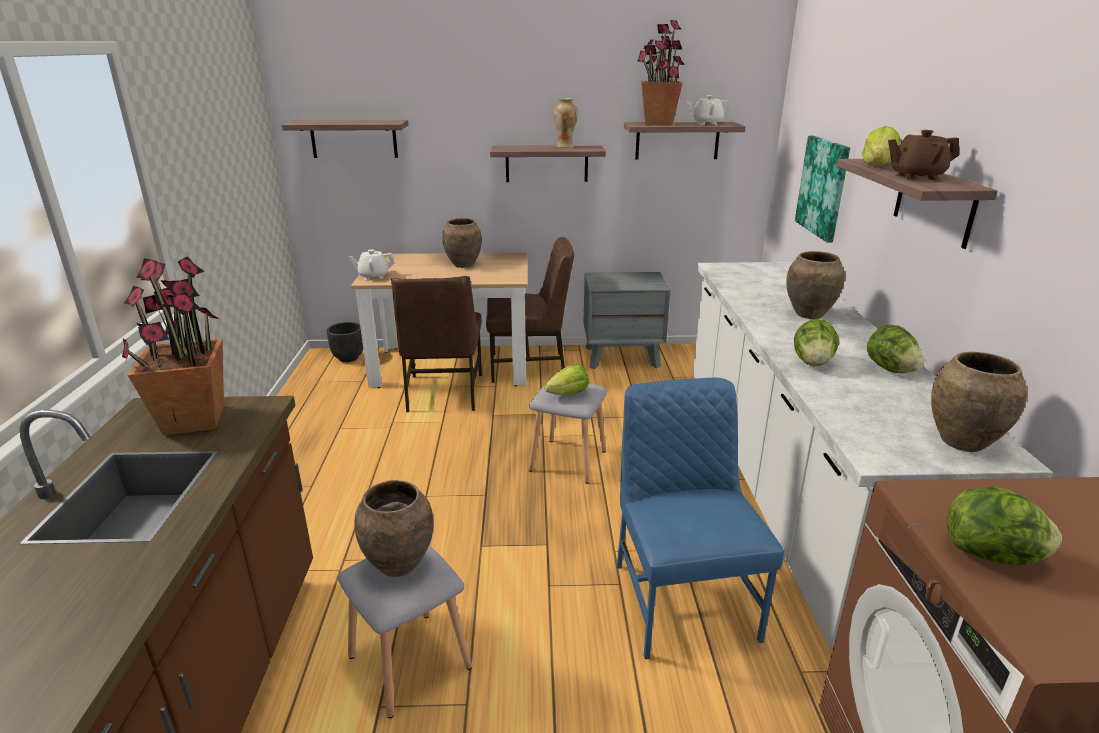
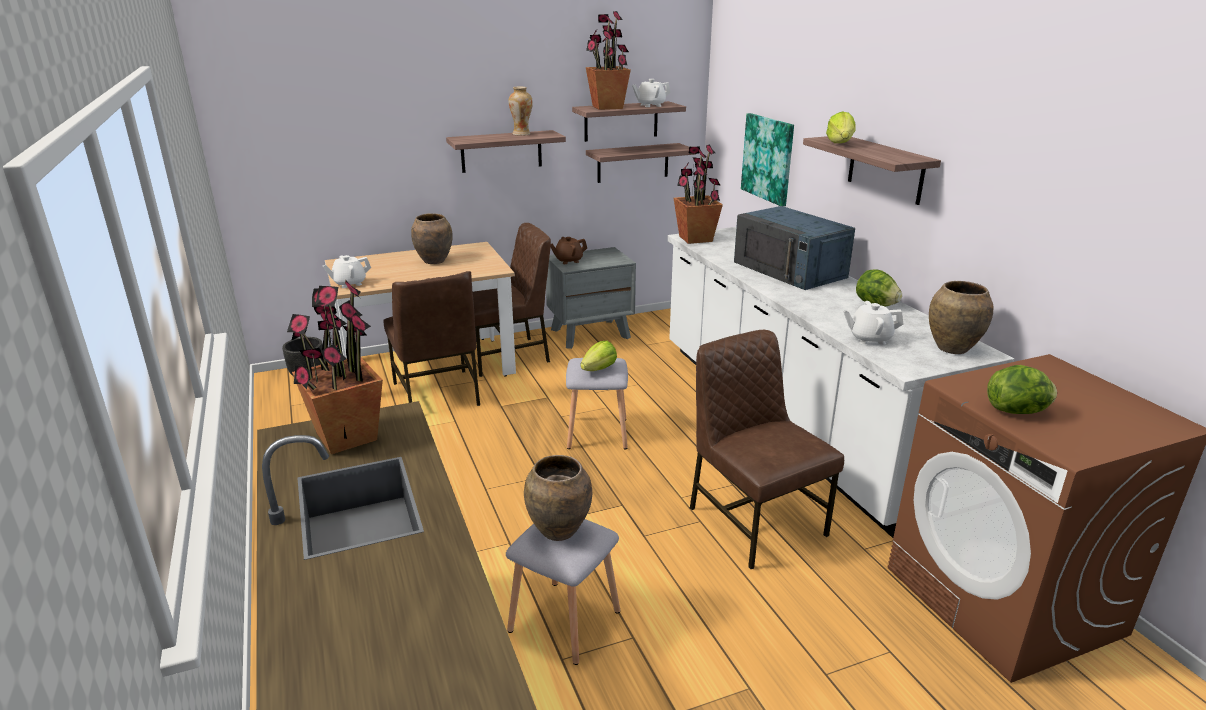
camera: 20 degrees left, 0 degrees up
(354, 139) = (297, 139): shelf -> shelf (633, 163)
(681, 599) = (754, 520): blue chair -> brown chair
(724, 270) = (695, 239): none -> potted plant
(809, 314) = (790, 270): brown vase -> blue microwave
(812, 363) = (819, 308): lettuce -> none
(851, 410) = (869, 339): none -> white teapot
(916, 177) = (878, 152): brown teapot -> brown teapot (568, 261)

